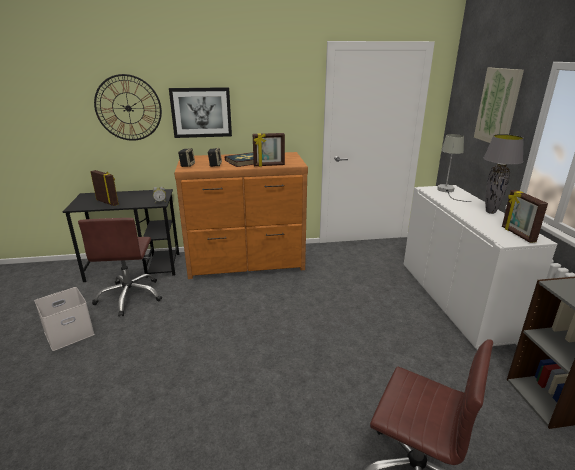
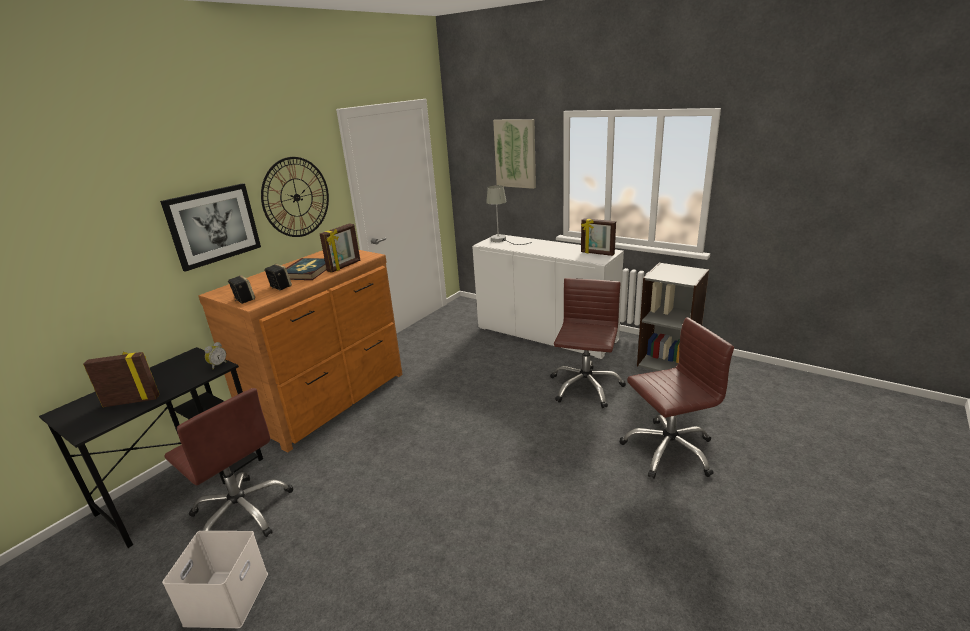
camera: 45 degrees left, 0 degrees up
(128, 108) = (100, 246): wall clock -> wall clock (296, 197)
(421, 363) = (585, 387): none -> brown office chair
(490, 212) = (556, 245): grey table lamp -> none

